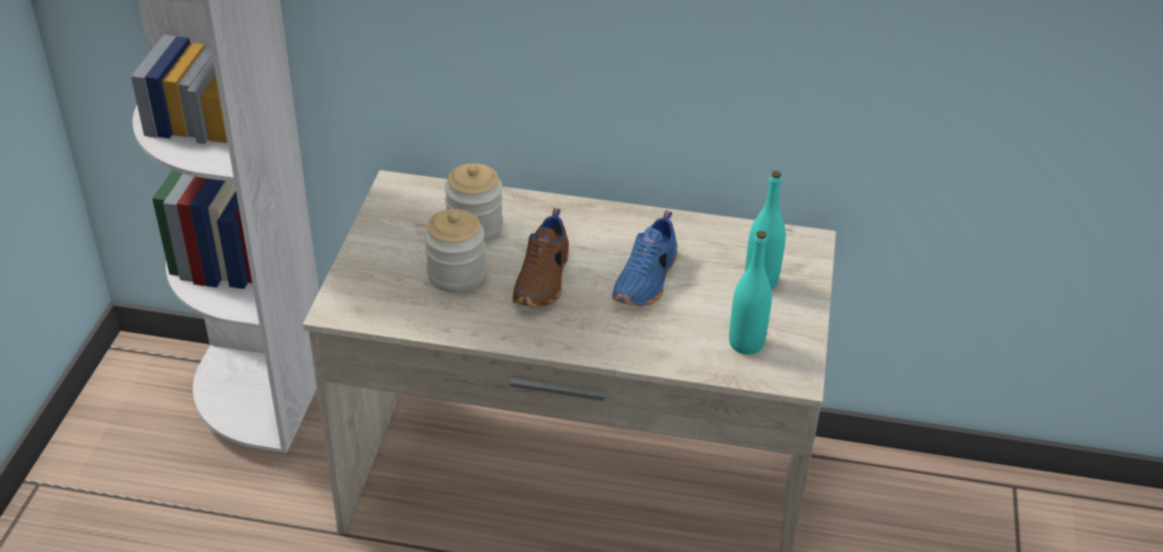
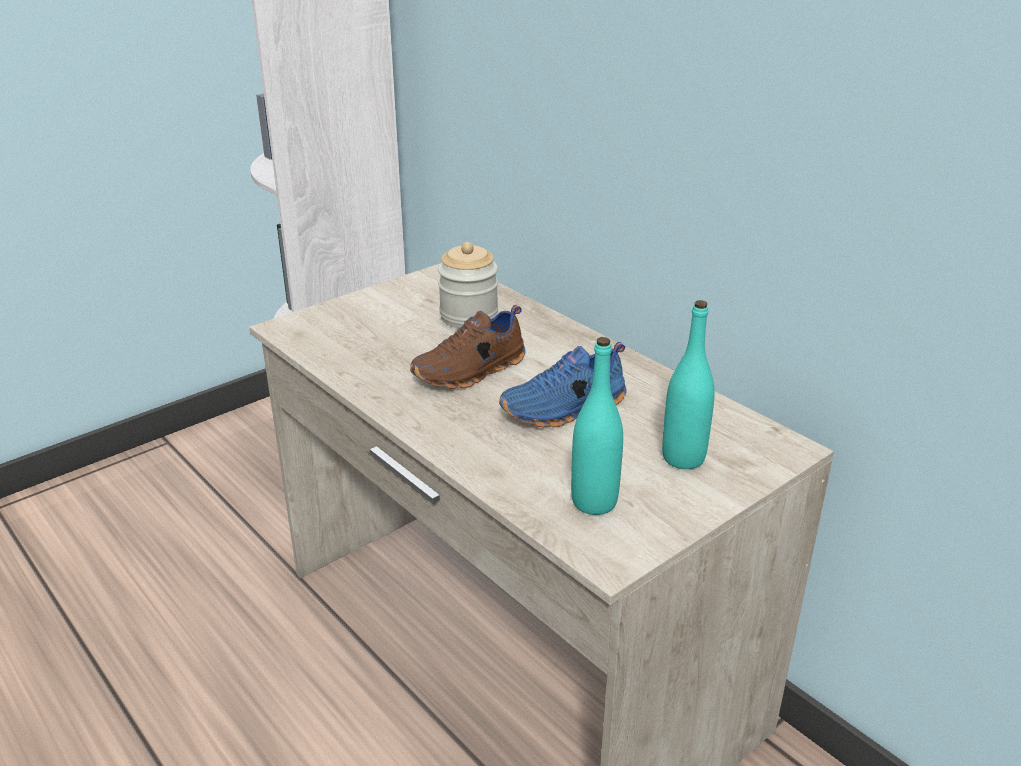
camera: 40 degrees right, 10 degrees down
(456, 275) = (405, 340): jar -> none

